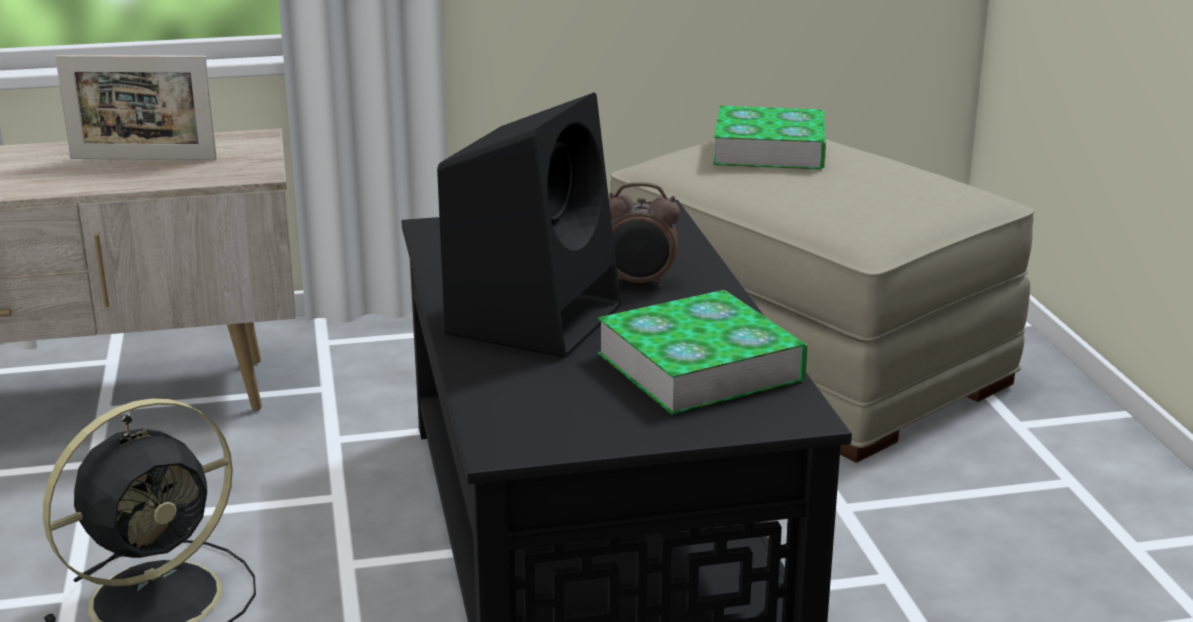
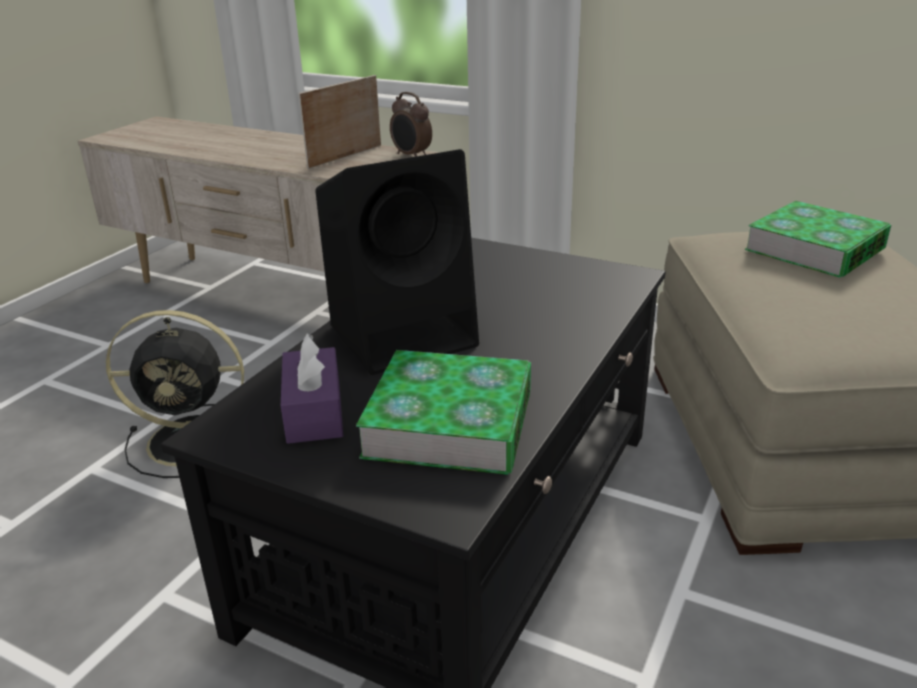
camera: 40 degrees right, 5 degrees up
(143, 159) = (345, 156): picture frame -> picture frame turned 90 degrees clockwise
(567, 400) = (314, 412): none -> purple tissue box
(639, 283) = (523, 331): alarm clock -> alarm clock (411, 156)

